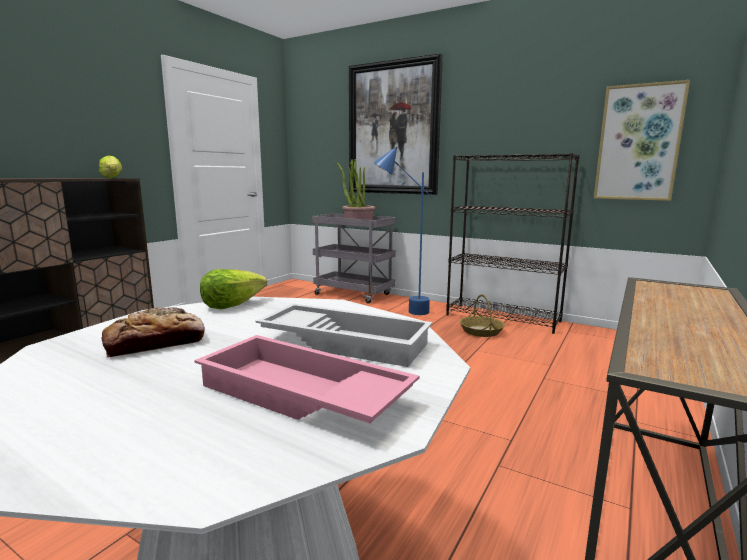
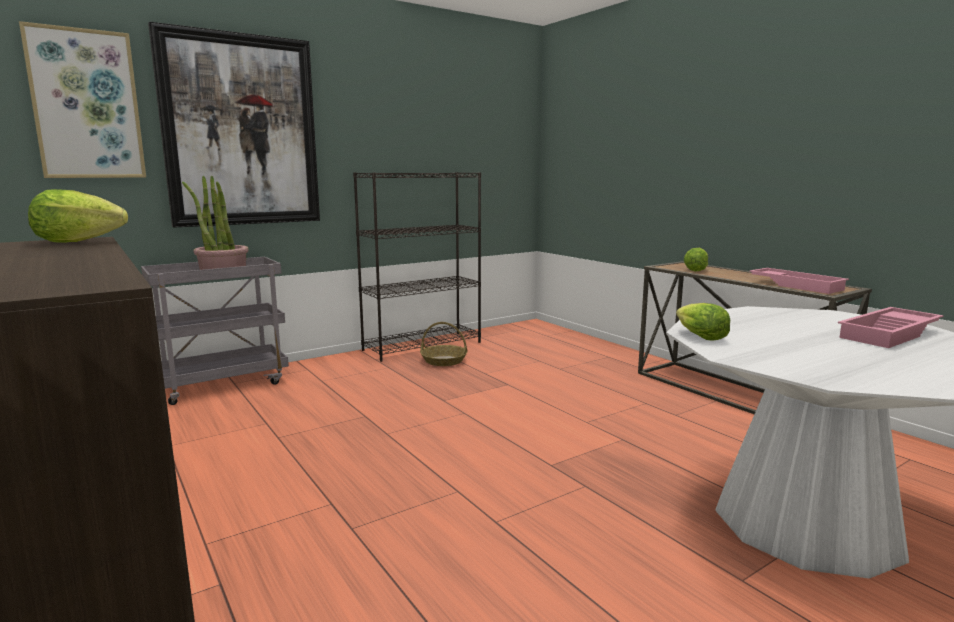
camera: 65 degrees left, 0 degrees up
(155, 343) = (813, 356): bread -> none
(346, 342) = (798, 321): white tray -> none
(401, 312) = (339, 376): blue floor lamp -> none
(638, 143) = (494, 162): picture -> picture (86, 105)
(669, 296) = (696, 270): none -> lettuce
(676, 348) = (797, 285): none -> pink tray

